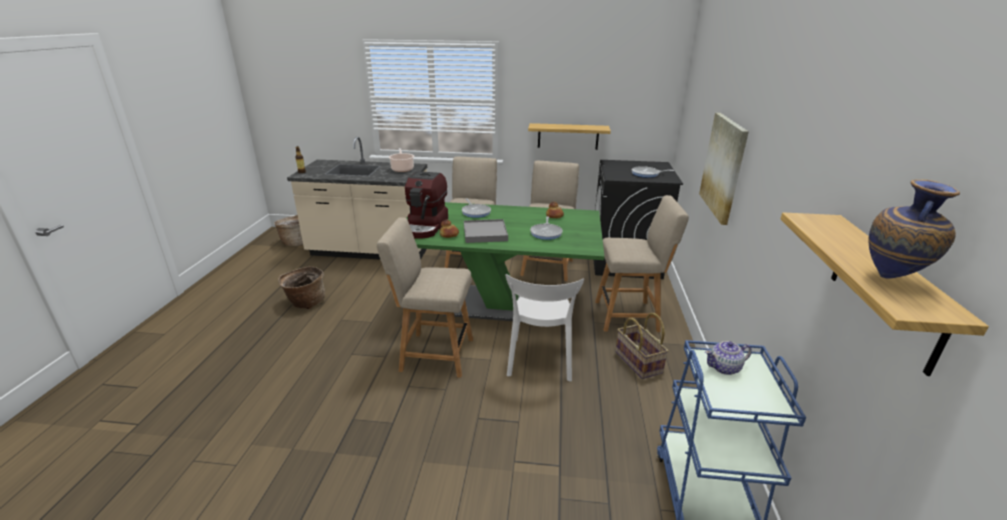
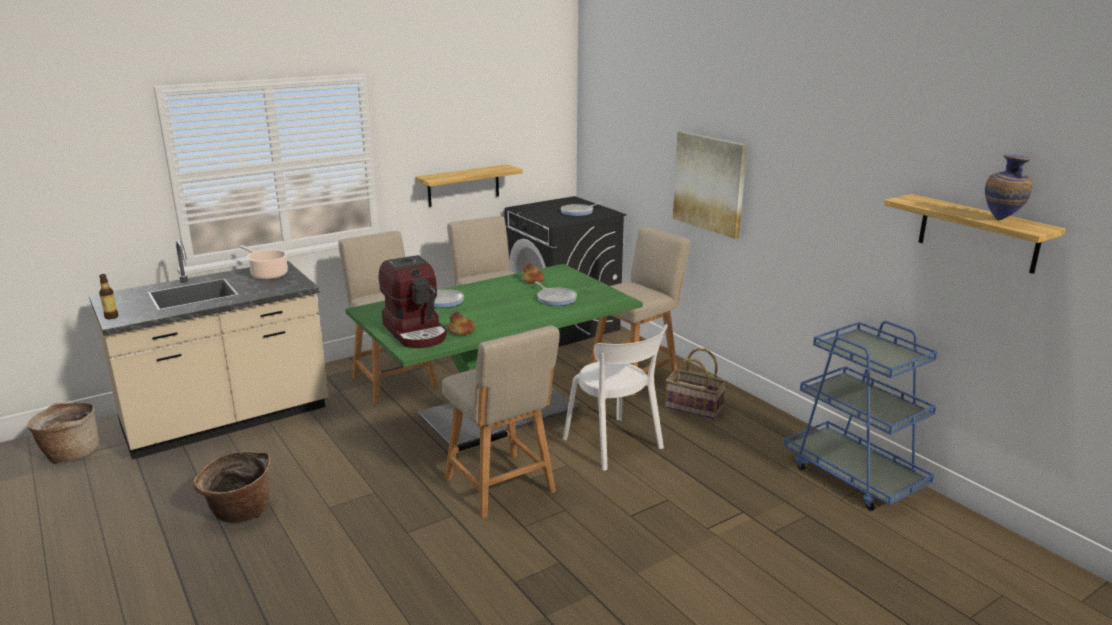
camera: 40 degrees left, 5 degrees down
(433, 354) = (502, 487): beige chair -> beige chair turned 90 degrees counterclockwise
(485, 233) = (496, 318): grey tray -> none
(724, 368) = (854, 346): teapot -> none

